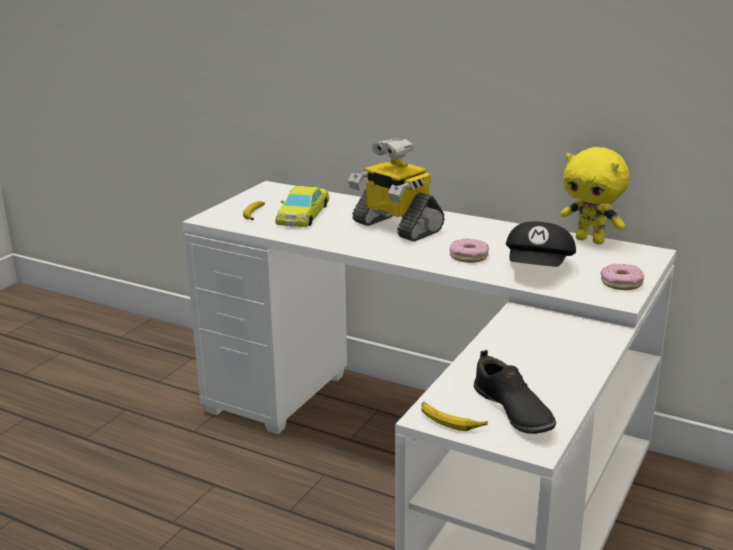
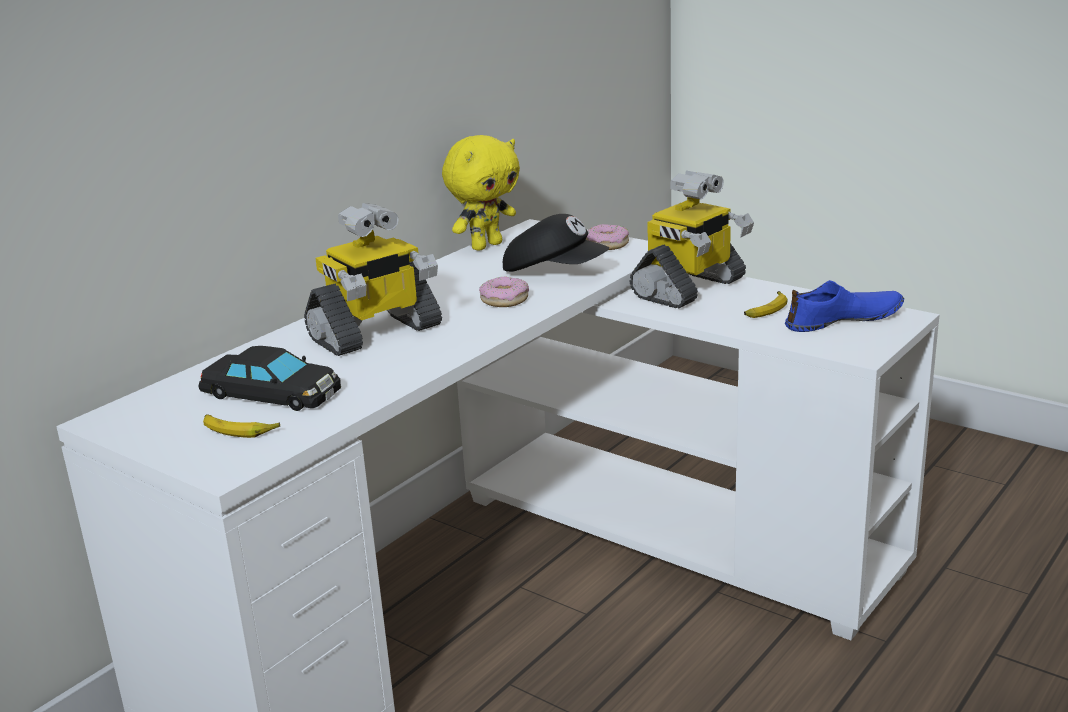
camera: 80 degrees left, 0 degrees up
(303, 214) = (272, 393): yellow toy car -> black toy car
(450, 421) = (868, 345): banana -> banana (766, 310)
(512, 411) = (844, 320): black shoe -> blue shoe
(566, 336) = (690, 289): none -> toy robot

